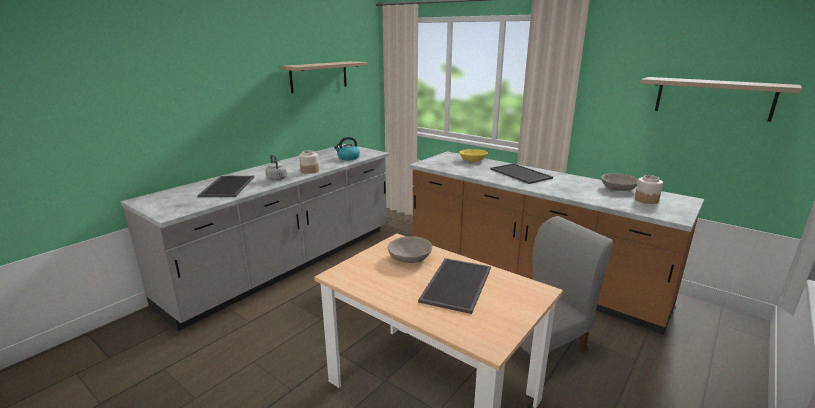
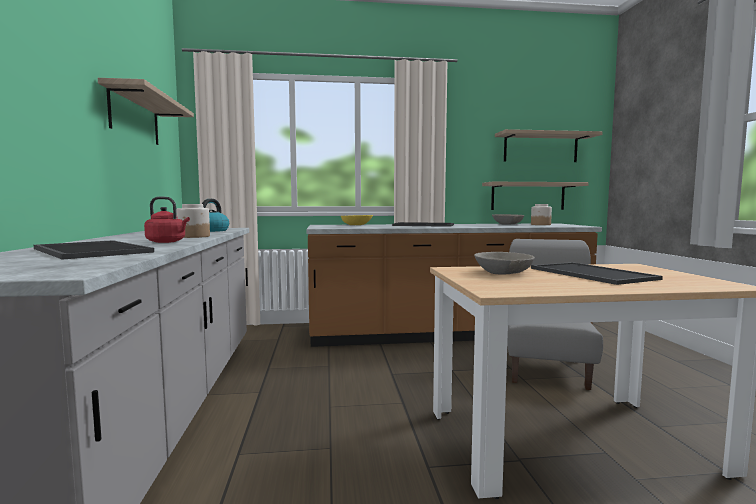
camera: 45 degrees left, 15 degrees down
(277, 179) = (168, 242): grey kettle -> red kettle
(682, 156) = (528, 196): none -> shelf

